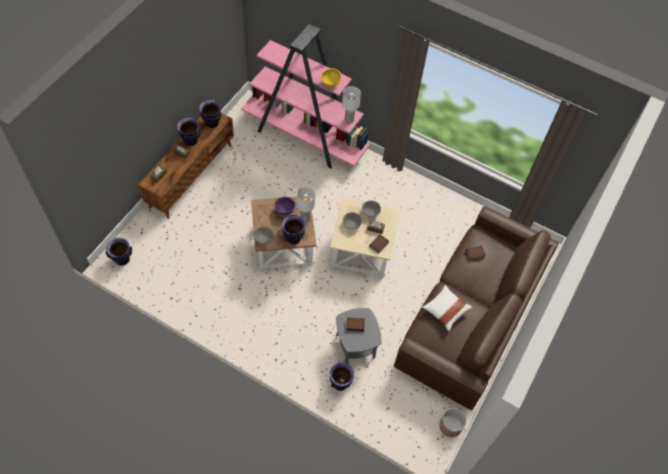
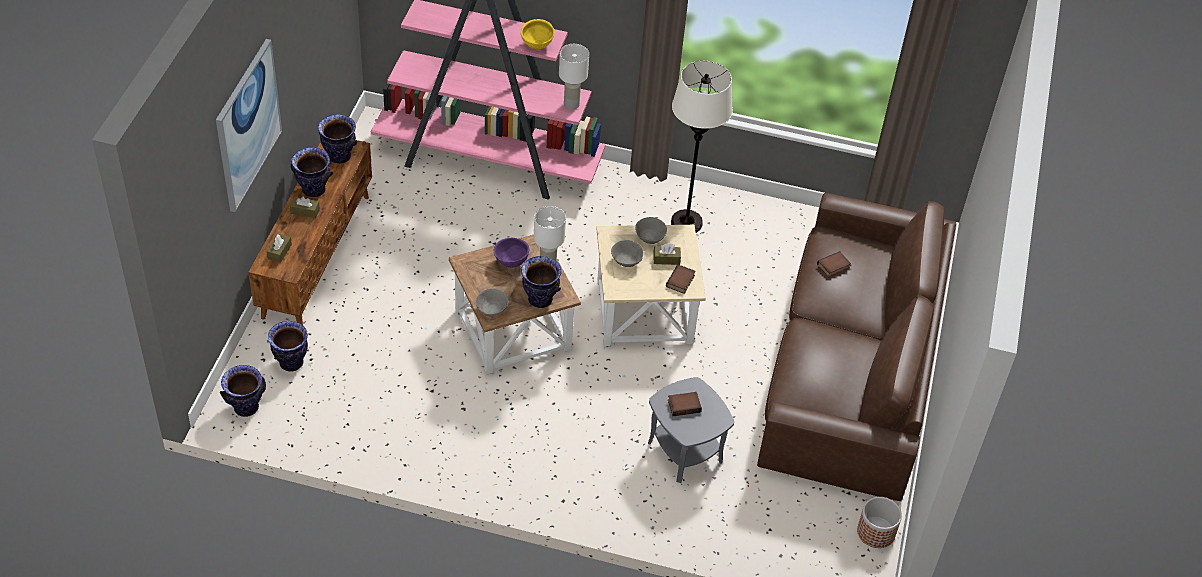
camera: 15 degrees left, 10 degrees down
(139, 105) = (248, 125): none -> picture
(340, 383) = (680, 512): vase -> vase (291, 363)
(405, 200) = (687, 223): none -> white floor lamp
(445, 311) = (817, 356): white pillow -> none

